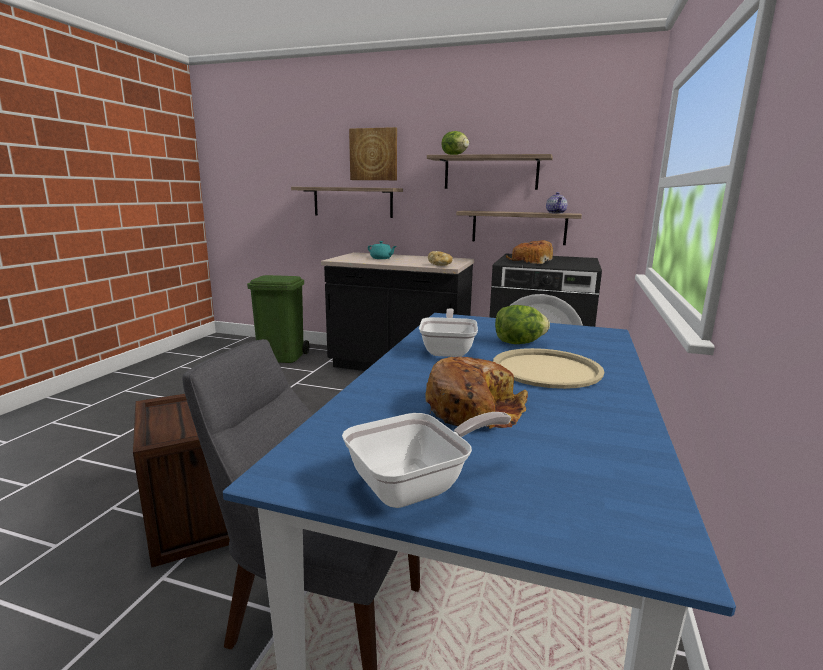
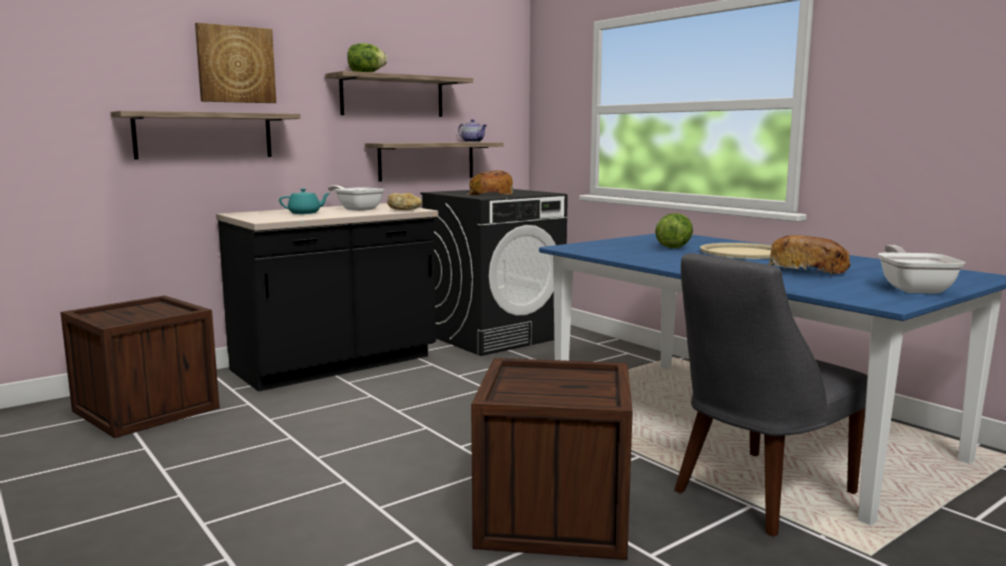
camera: 55 degrees left, 5 degrees down
(282, 357) = (146, 409): green trash can -> crate
(448, 350) = (670, 258): frying pan -> frying pan (357, 209)

